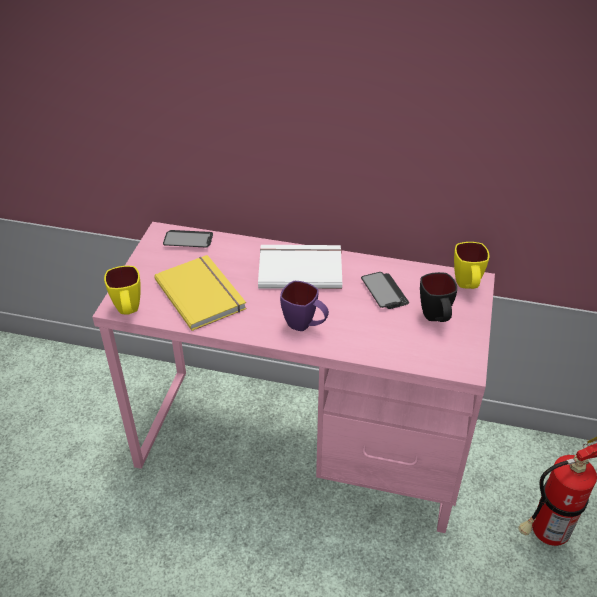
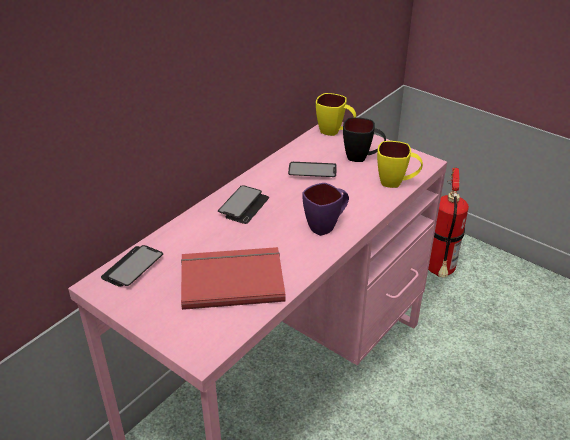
camera: 65 degrees left, 5 degrees down
(128, 311) = (218, 345): yellow mug -> yellow mug (397, 183)
(202, 293) = (231, 279): yellow book -> red book
(300, 268) = (244, 206): white book -> phone

